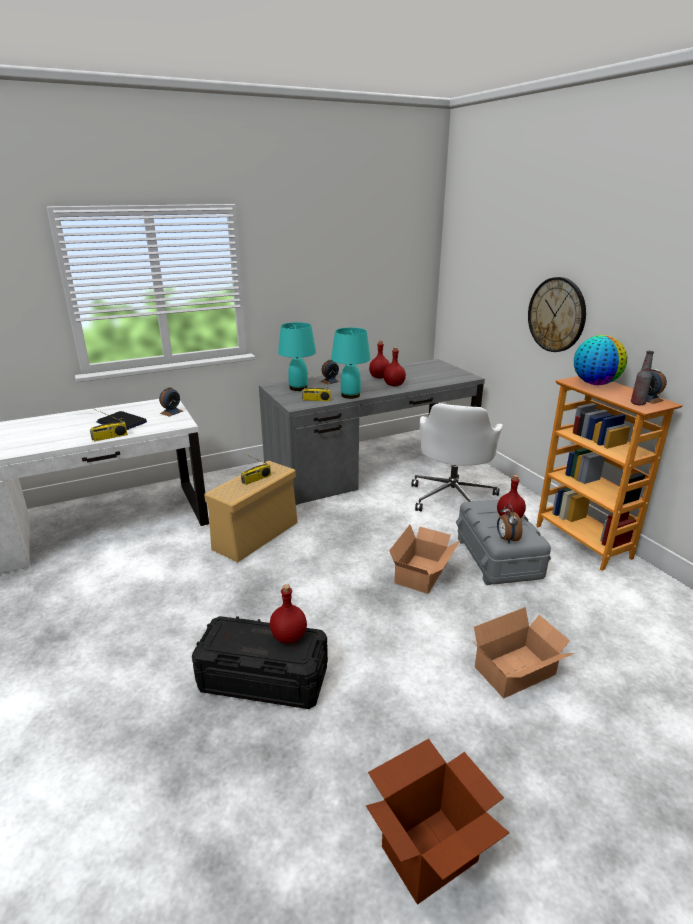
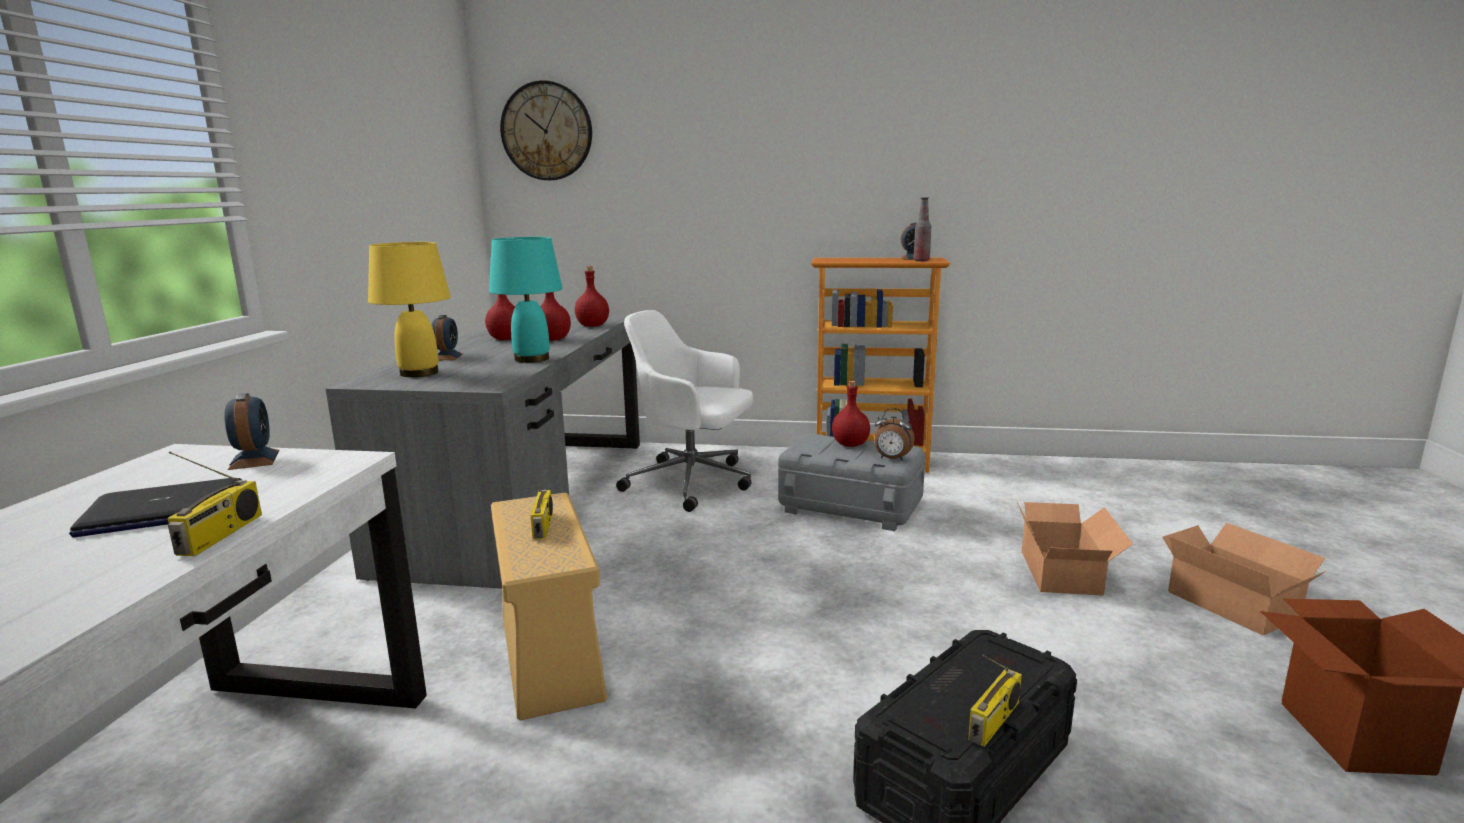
camera: 55 degrees left, 10 degrees down
(289, 637) = (980, 659): red bottle -> red bottle (593, 326)
(298, 388) = (419, 373): turquoise table lamp -> yellow table lamp
(316, 400) = (498, 374): radio -> radio (994, 722)
(423, 573) = (831, 556): cardboard box -> cardboard box (1232, 602)
(452, 497) = (692, 483): white office chair -> white office chair turned 150 degrees clockwise
(556, 315) = (739, 198): wall clock -> wall clock (547, 131)
(595, 383) = (846, 259): globe -> none

